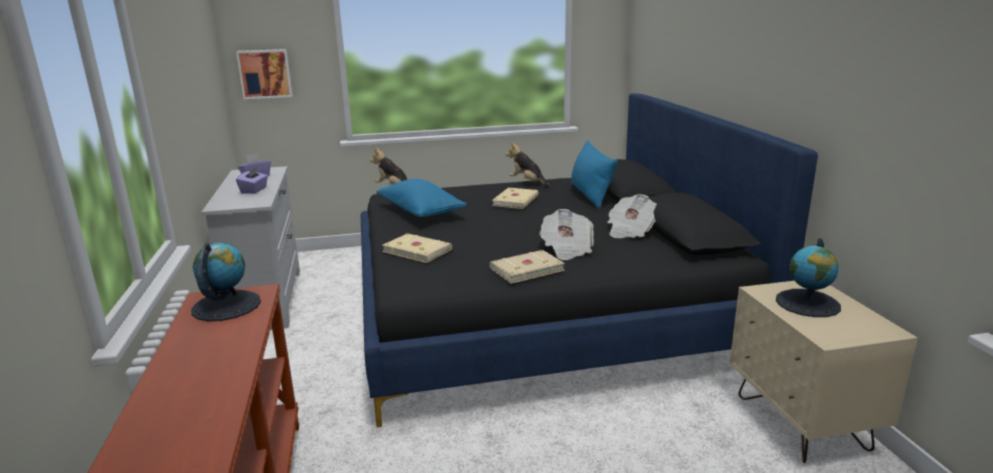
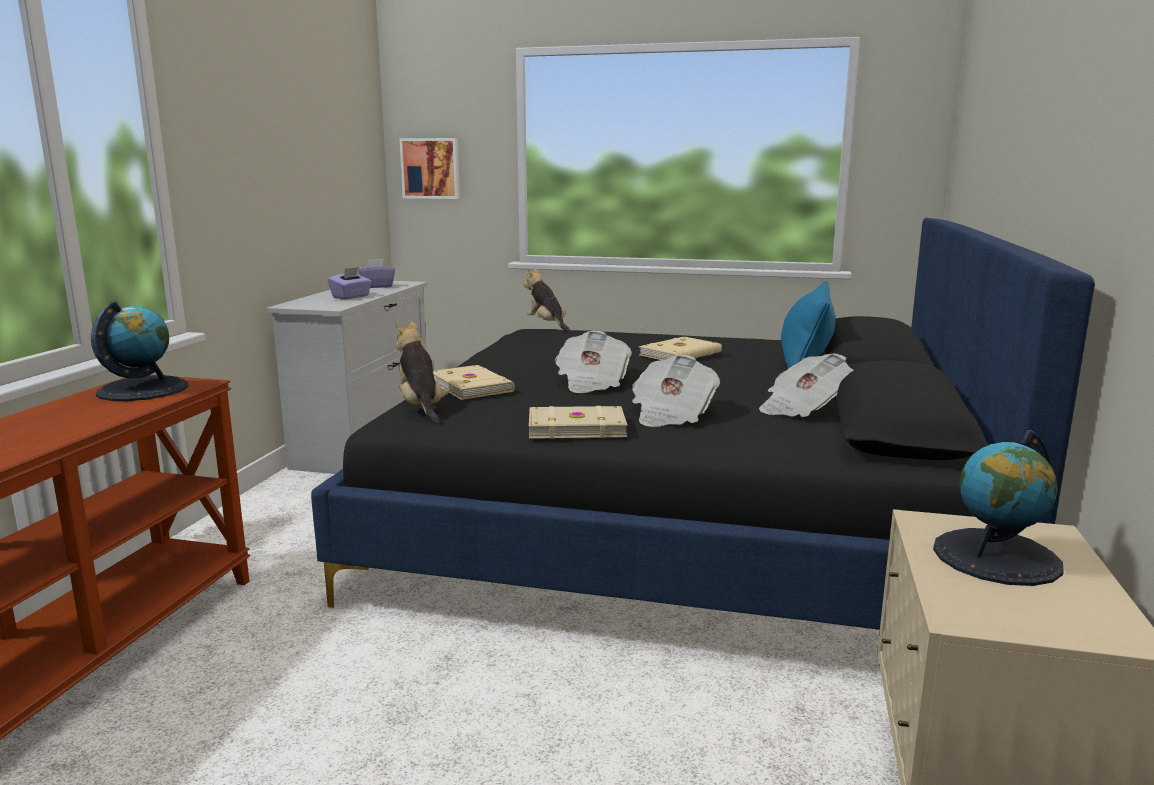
camera: 25 degrees right, 5 degrees down
(420, 212) = (540, 350): blue pillow -> none
(489, 233) = (591, 383): none -> newspaper
(527, 183) = (732, 339): plush toy -> plush toy (421, 408)

